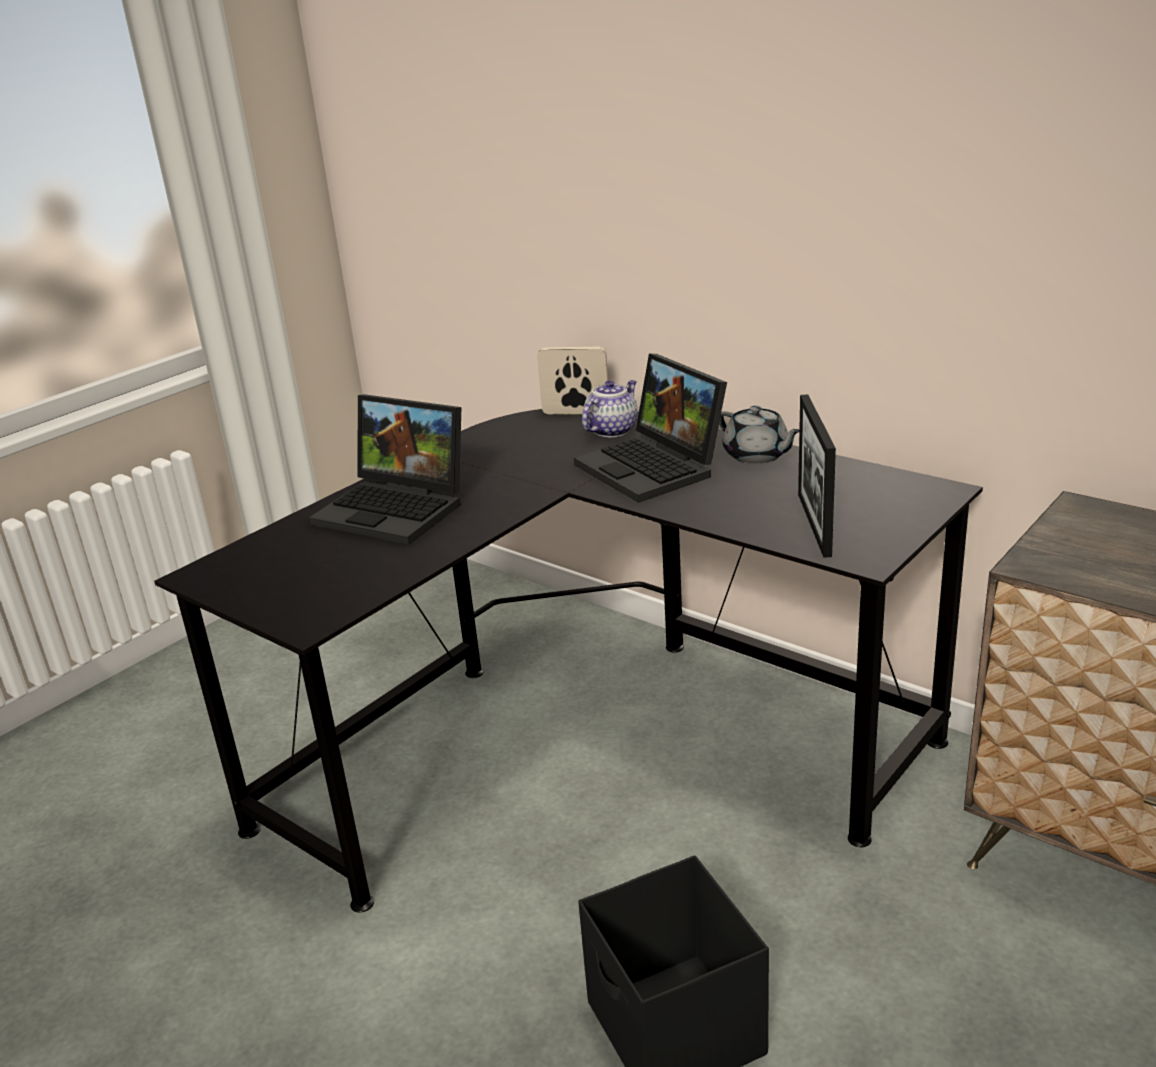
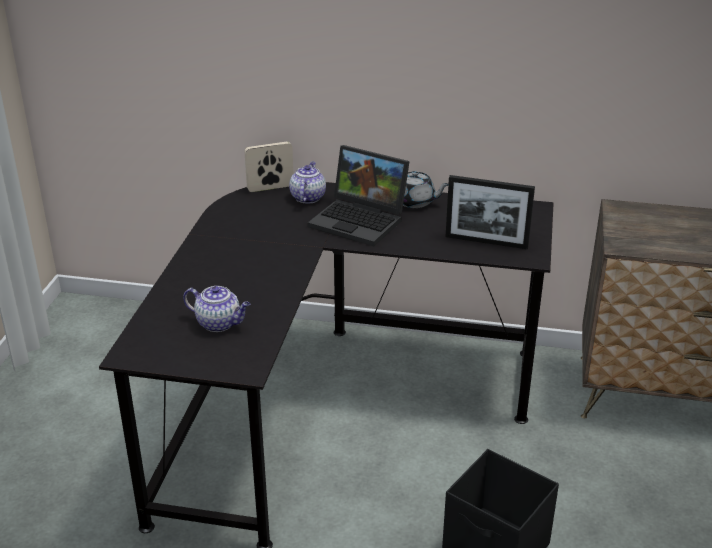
camera: 30 degrees left, 5 degrees up
(339, 560) = (219, 323): none -> teapot
(397, 509) = (220, 280): laptop -> none
(814, 524) = (486, 242): picture frame -> picture frame turned 45 degrees counterclockwise

